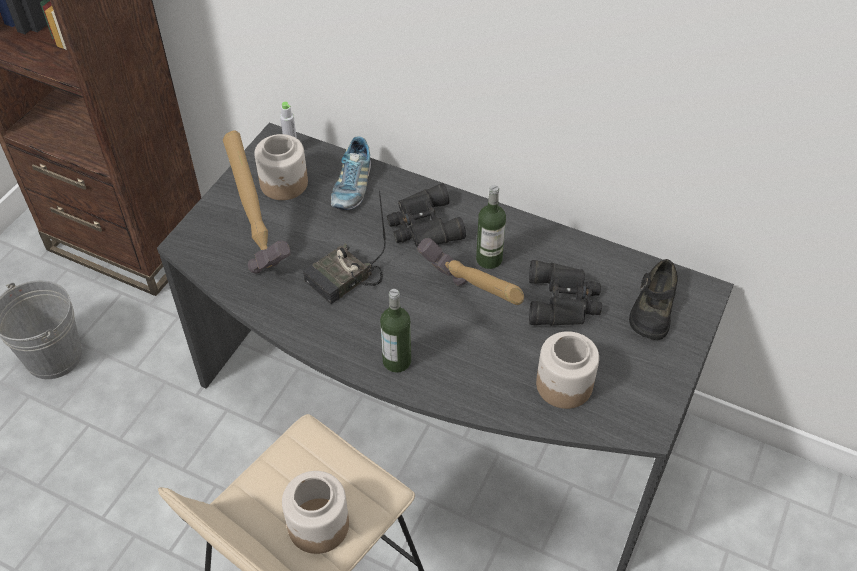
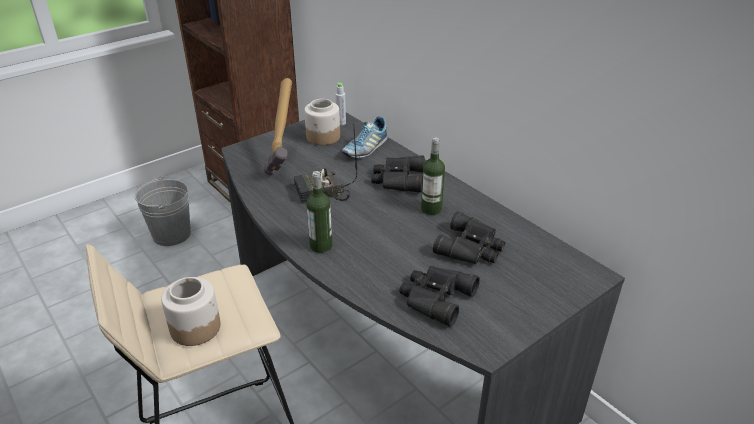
camera: 25 degrees right, 15 degrees down
(466, 314) = (391, 234): hammer -> none
(563, 384) = (434, 298): jar -> black binoculars
(652, 309) = (541, 273): black shoe -> none

